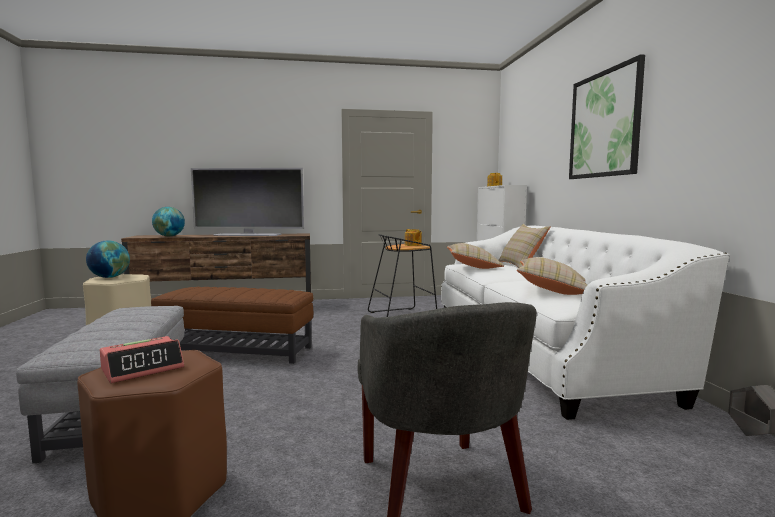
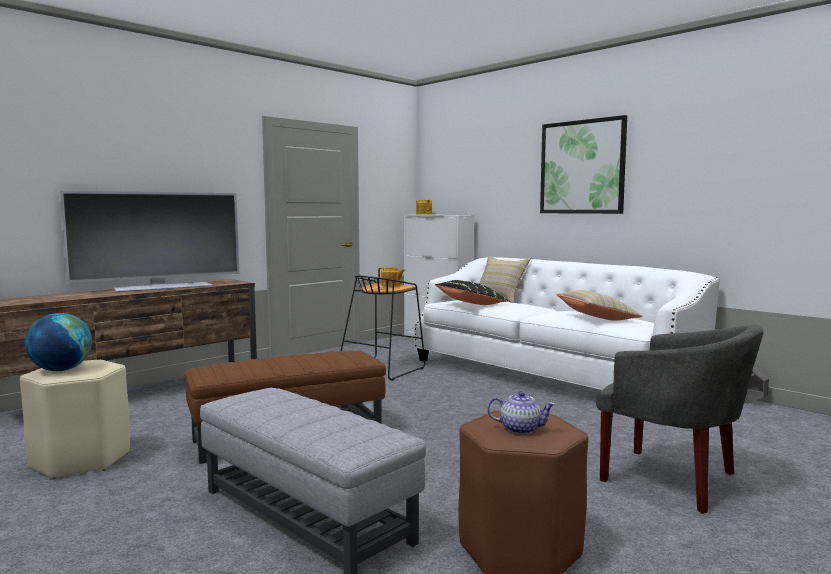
camera: 35 degrees left, 0 degrees up
(143, 368) = (520, 429): alarm clock -> teapot
(169, 236) = (47, 298): globe -> none
(473, 267) = (470, 304): beige pillow -> black pillow

